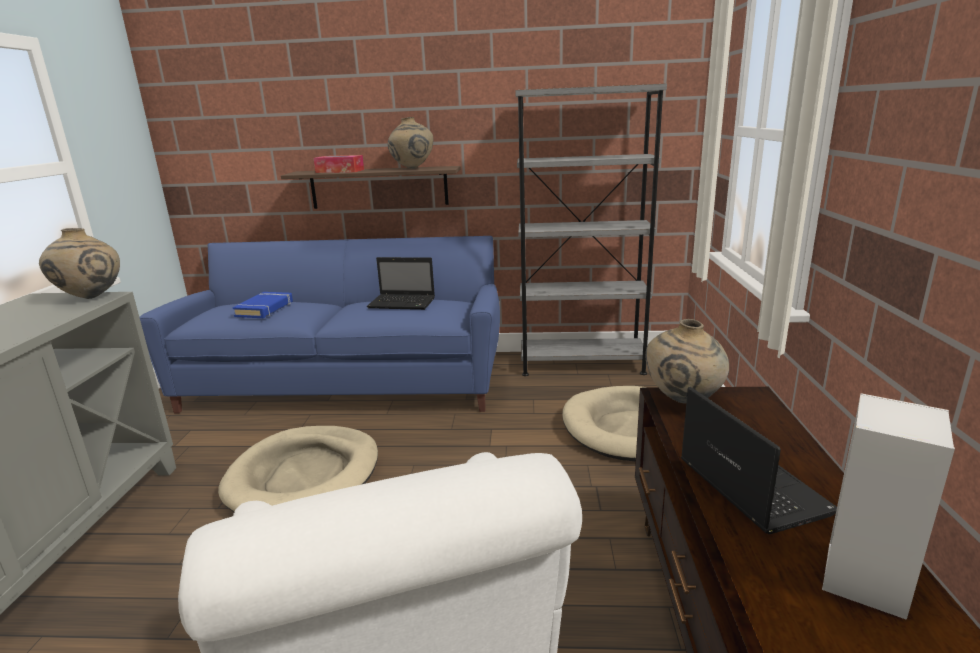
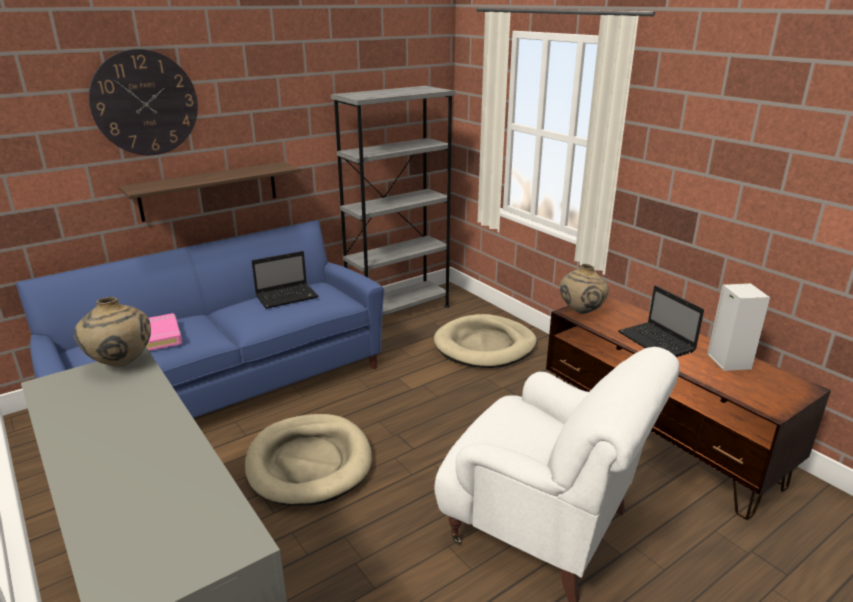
camera: 40 degrees left, 5 degrees up
(265, 309) = (161, 336): blue book -> pink book
(321, 93) = (145, 103): none -> wall clock
(340, 171) = (182, 181): tissue box -> none
(412, 168) = (252, 170): beige vase -> none
(749, 485) = (657, 342): laptop -> laptop turned 150 degrees counterclockwise

